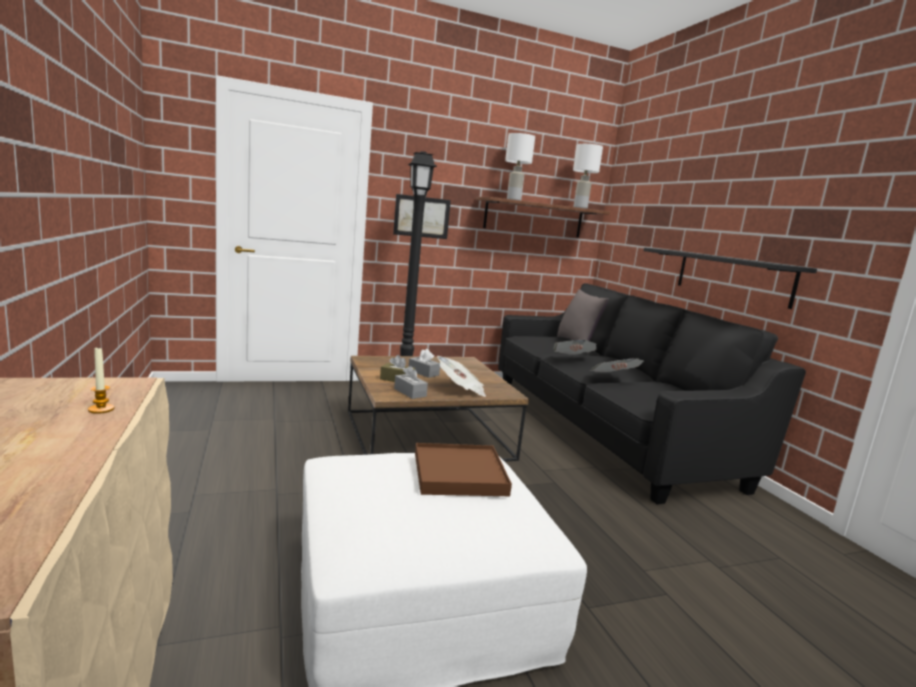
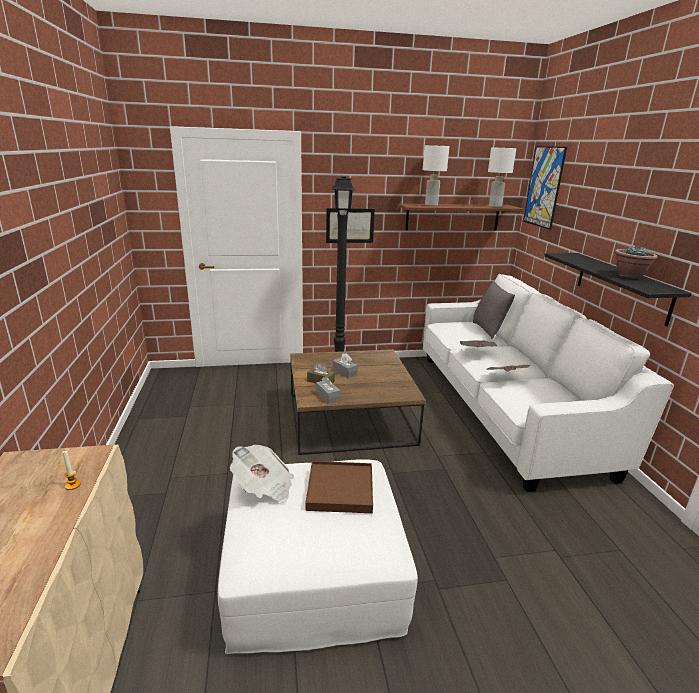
camera: 10 degrees right, 10 degrees up
(461, 390) = (370, 391): newspaper -> newspaper (264, 487)
(603, 427) = (504, 409): black sofa -> white sofa
(631, 189) = (544, 187): none -> picture
(745, 259) = (629, 276): none -> potted plant

